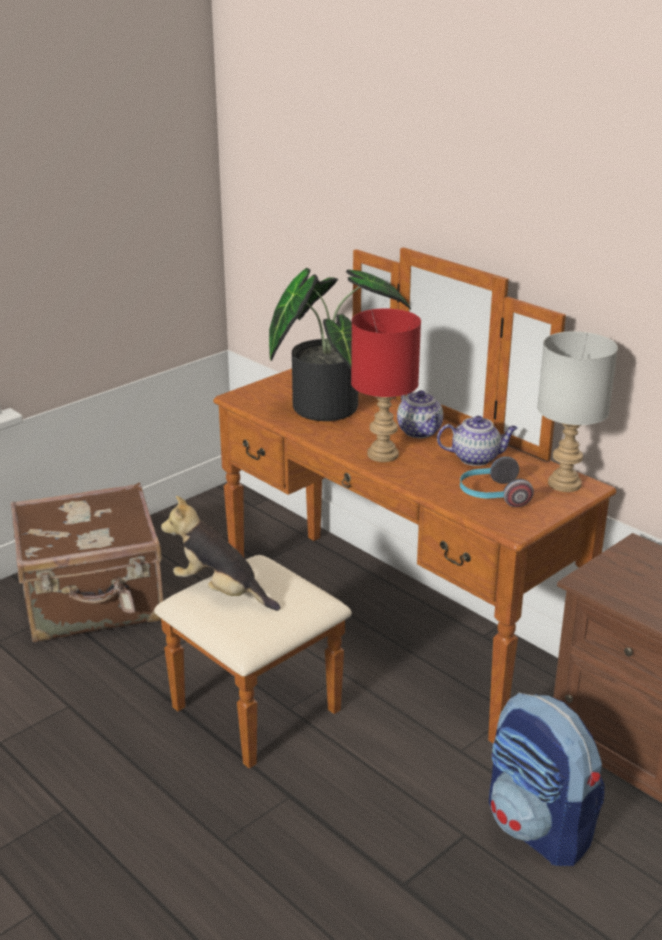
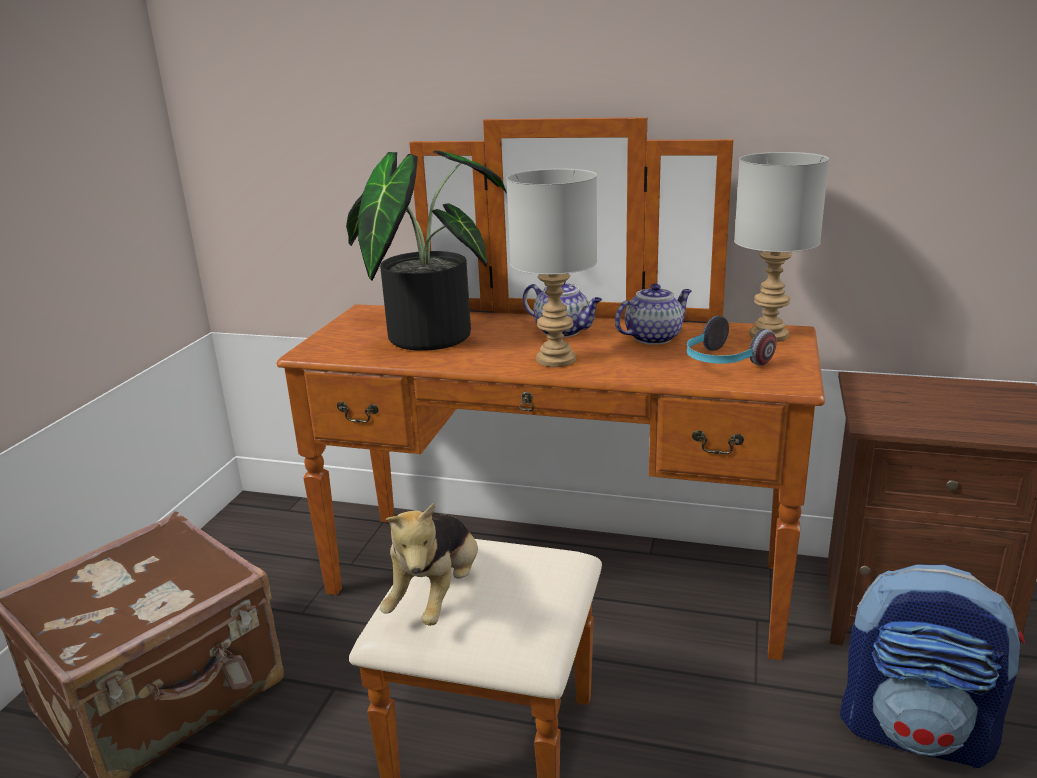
camera: 30 degrees left, 5 degrees down
(221, 591) = (437, 596): plush toy -> plush toy turned 75 degrees counterclockwise
(383, 455) = (556, 360): red table lamp -> grey table lamp

